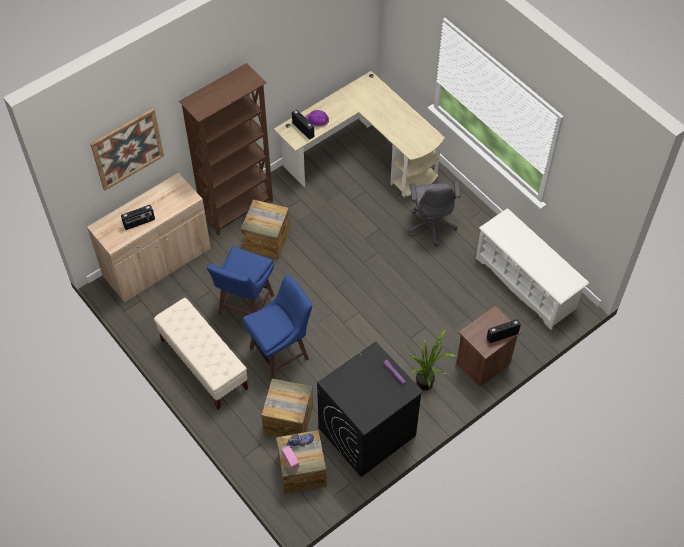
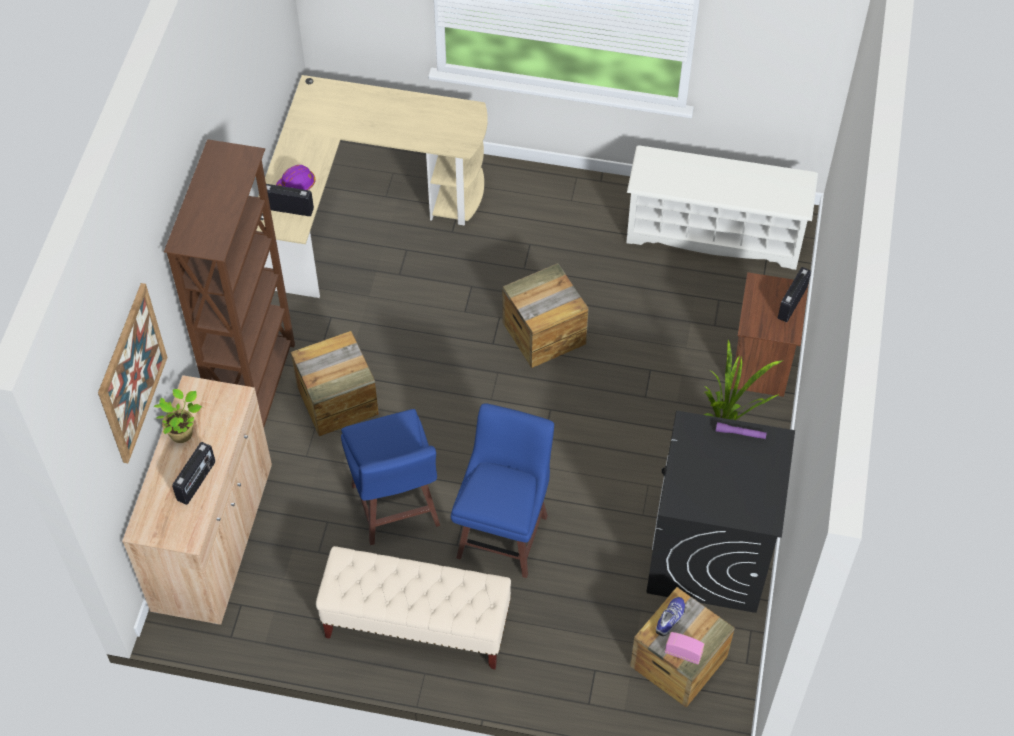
camera: 40 degrees left, 0 degrees up
(154, 197) = (183, 432): none -> potted plant
(288, 419) = (597, 611): crate -> crate (544, 333)
(431, 225) = (533, 238): grey office chair -> none

